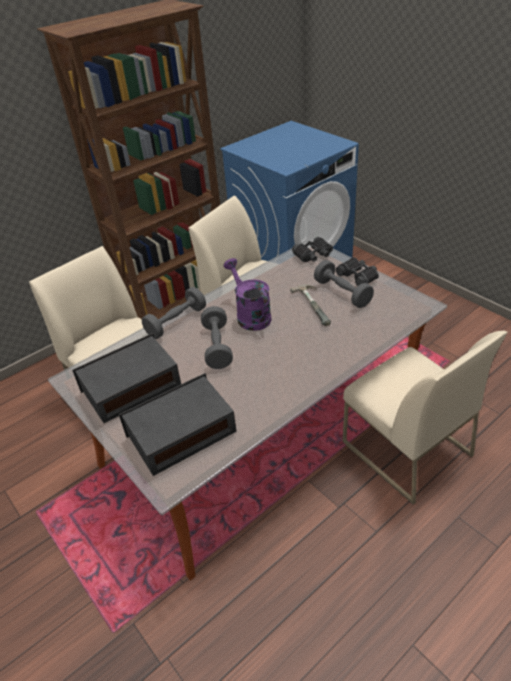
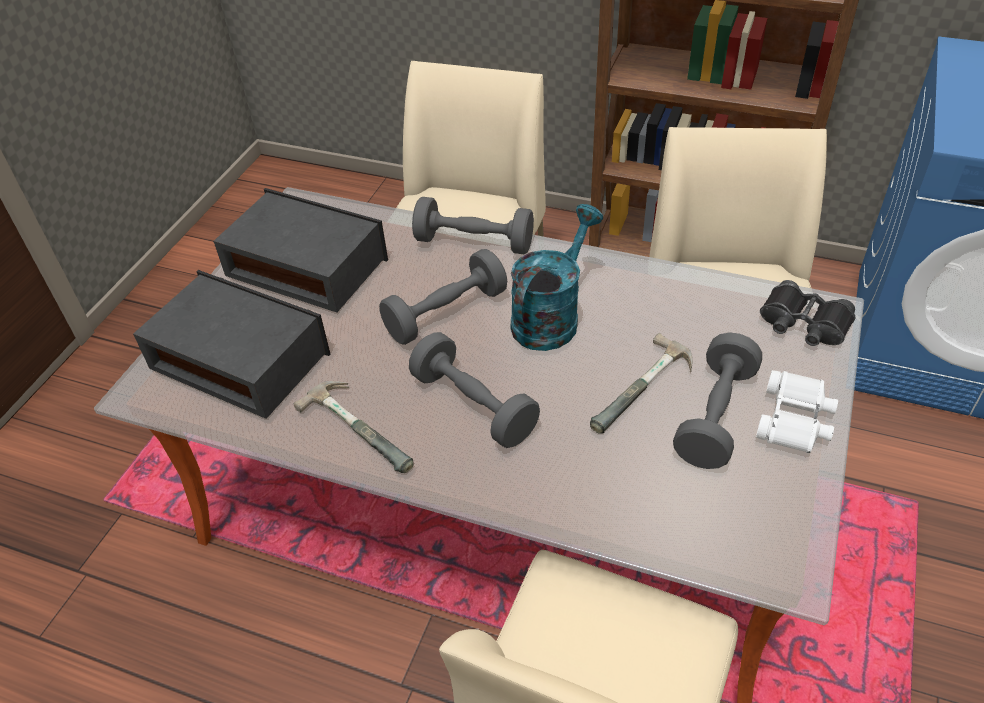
camera: 60 degrees right, 5 degrees up
(250, 315) = (551, 316): purple watering can -> turquoise watering can
(269, 396) = (364, 426): none -> hammer
(285, 356) = (474, 405): none -> grey dumbbell
(358, 276) = (795, 420): black binoculars -> white binoculars

